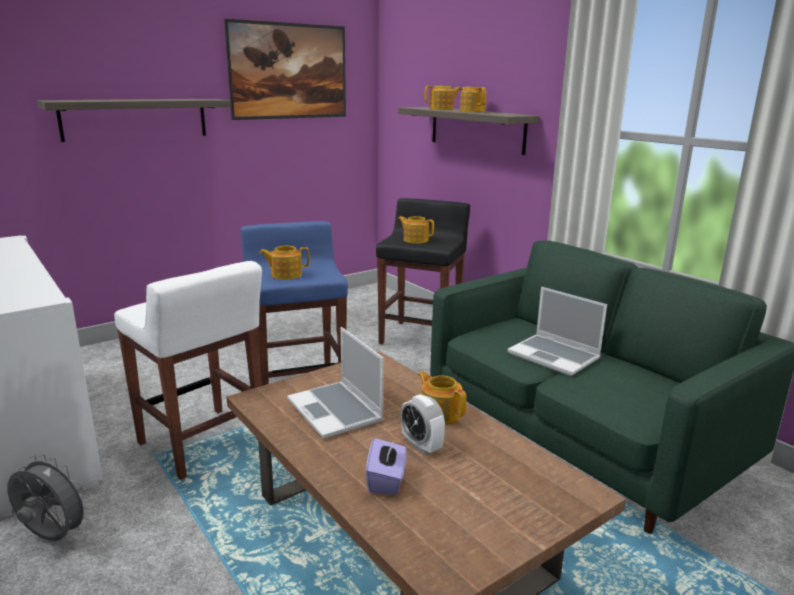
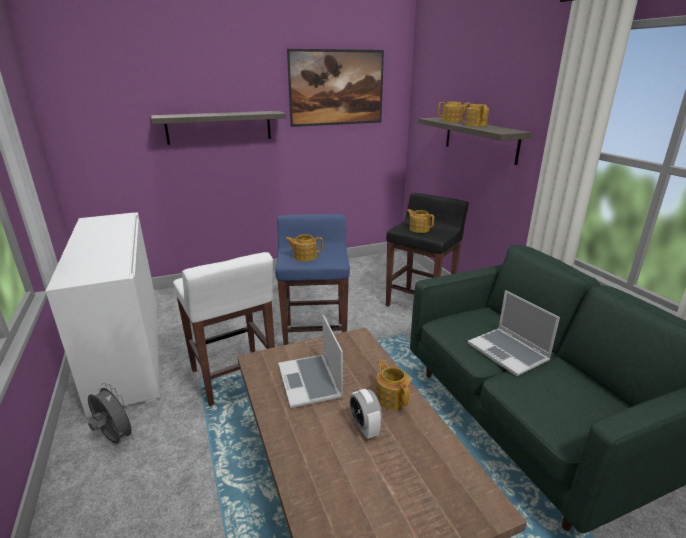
camera: 15 degrees right, 5 degrees up
(386, 480) = (324, 459): purple tissue box -> none

